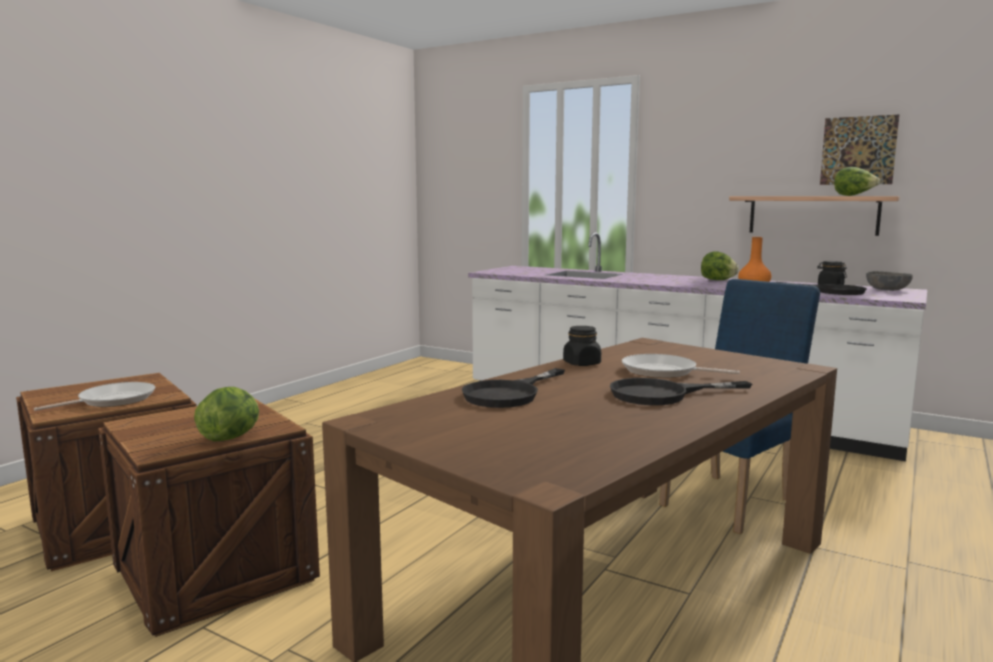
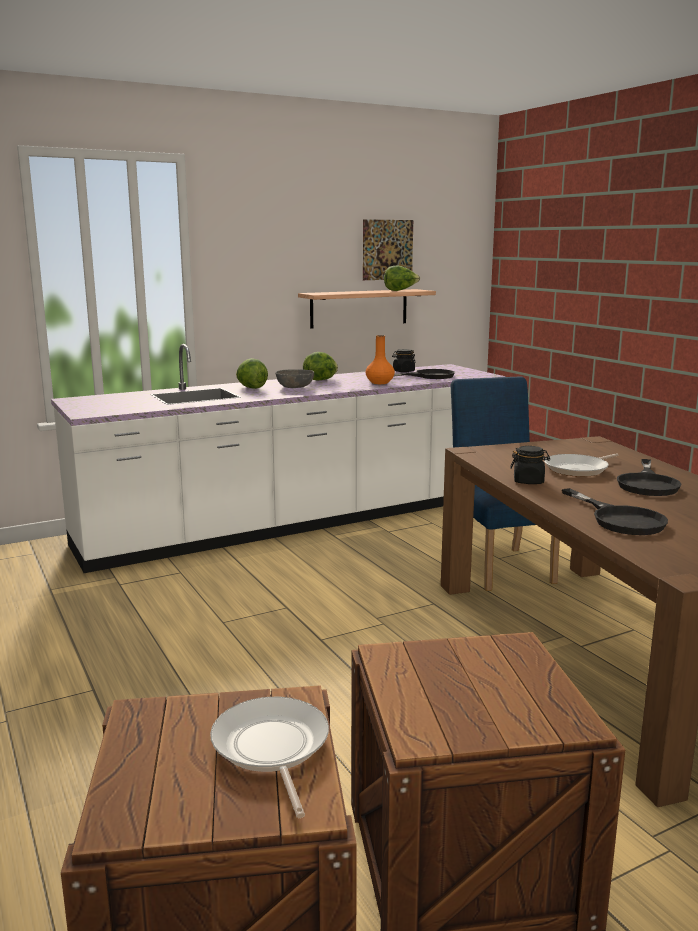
camera: 60 degrees left, 5 degrees up
(231, 437) = (539, 673): lettuce -> lettuce (251, 388)
(887, 290) = (441, 368): grey bowl -> grey bowl (295, 387)

